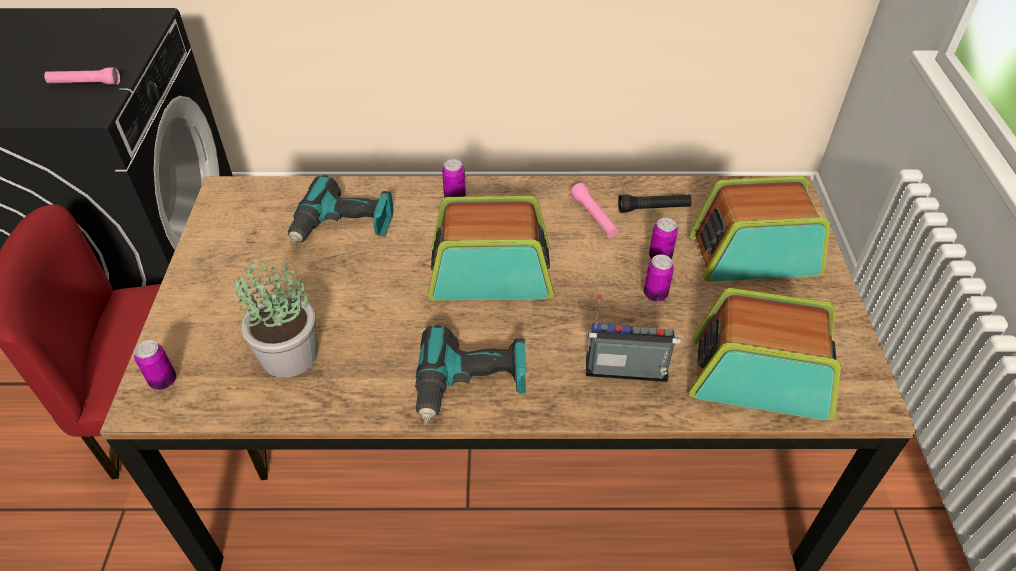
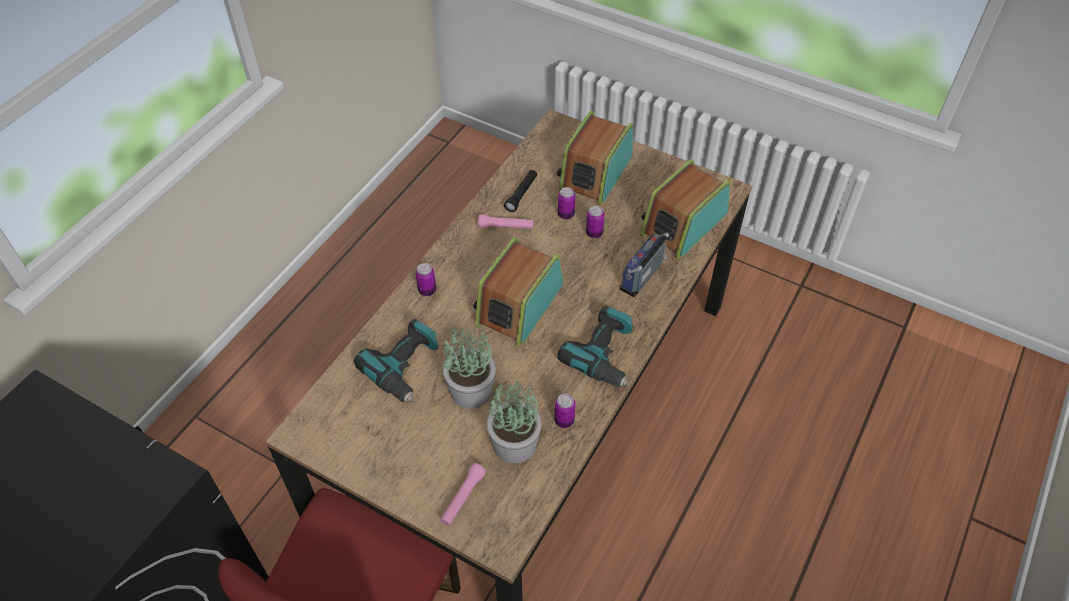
camera: 60 degrees left, 5 degrees up
(85, 84) = (113, 473): pink flashlight -> pink flashlight (463, 498)
(163, 381) = (488, 528): can -> can (564, 421)
(344, 287) = (471, 390): none -> potted plant

